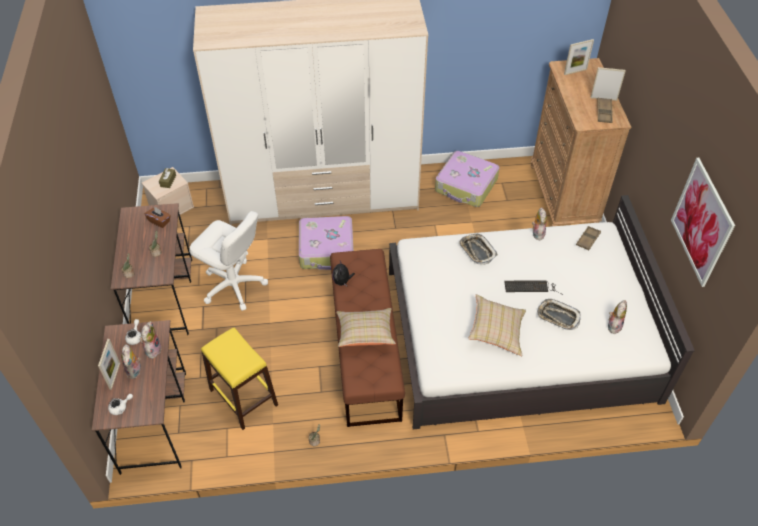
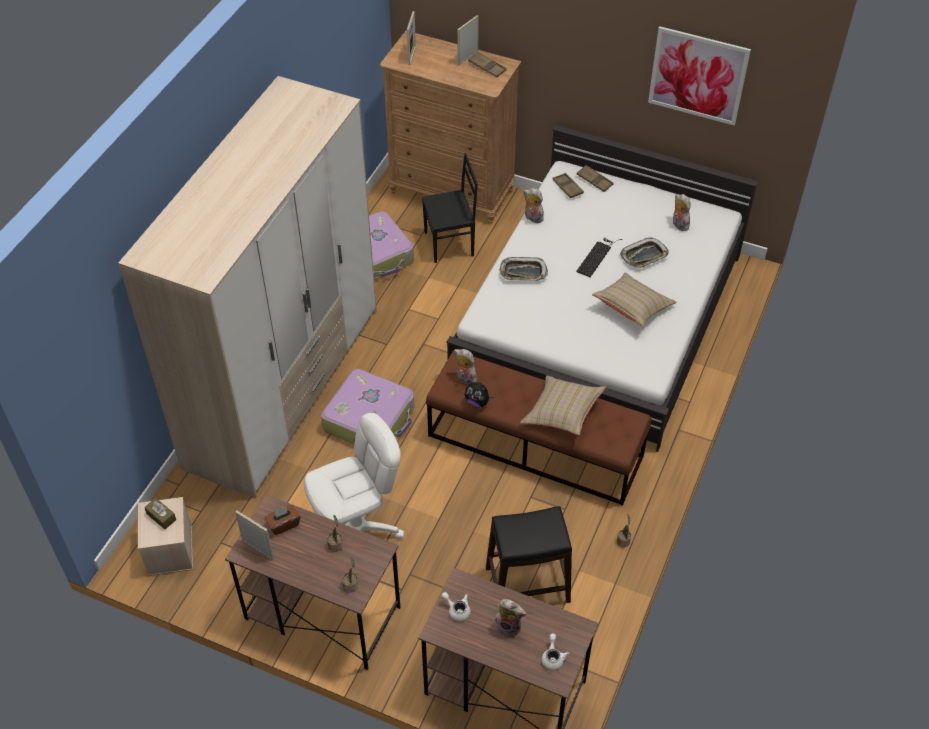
camera: 60 degrees left, 0 degrees up
(115, 376) = (503, 650): picture frame -> picture frame (258, 549)
(152, 349) = (487, 599): plush toy -> plush toy (464, 378)
(244, 397) = (527, 584): yellow stool -> black stool
(512, 219) = (450, 244): none -> black chair
(611, 252) = (594, 181): none -> brown tray

